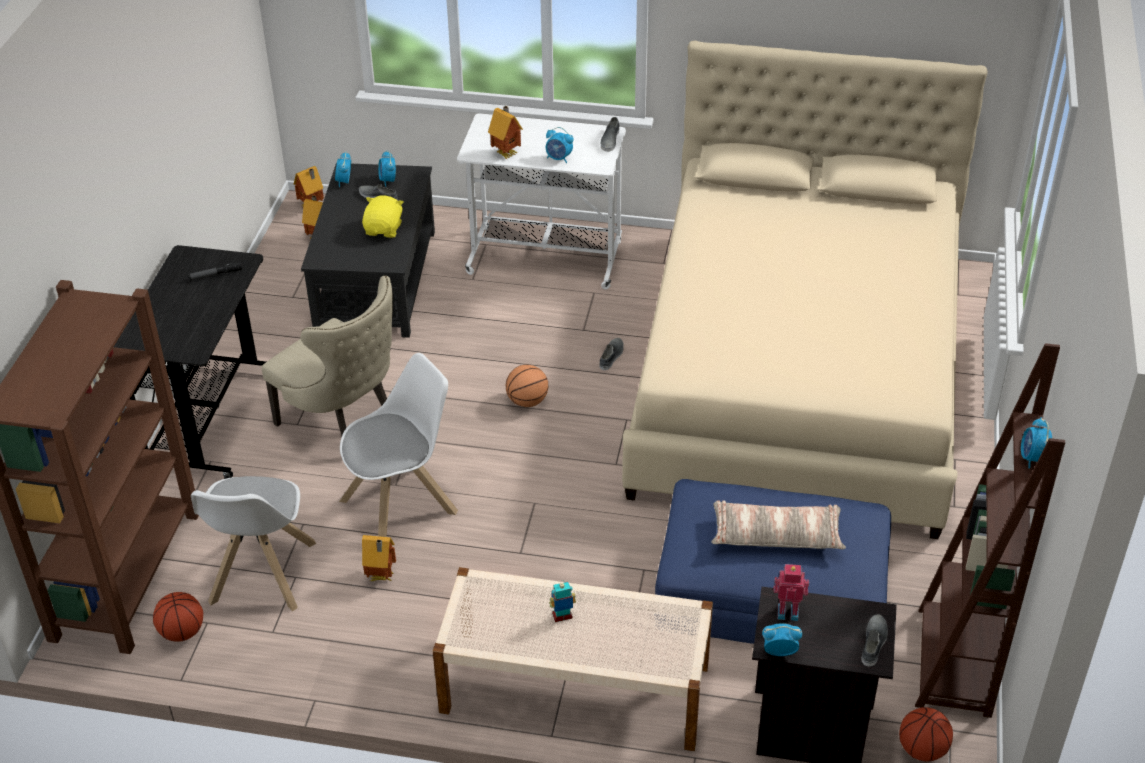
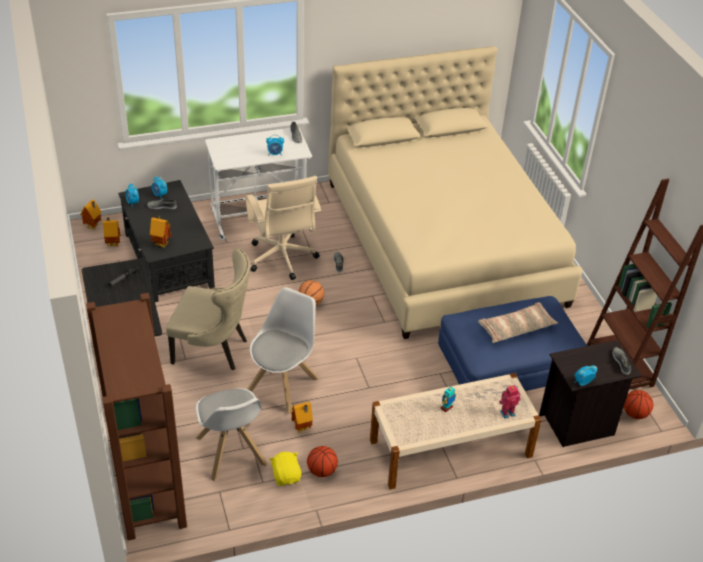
camera: 30 degrees left, 0 degrees up
(182, 632) = (209, 503): basketball -> basketball (322, 471)
(384, 229) = (181, 225): yellow plush toy -> yellow plush toy (286, 476)
(507, 153) = (243, 158): toy house -> toy house (161, 244)
(533, 327) = (283, 260): none -> beige office chair
(788, 611) = (571, 361): toy robot -> toy robot (507, 412)
(1032, 458) = (670, 241): alarm clock -> none

